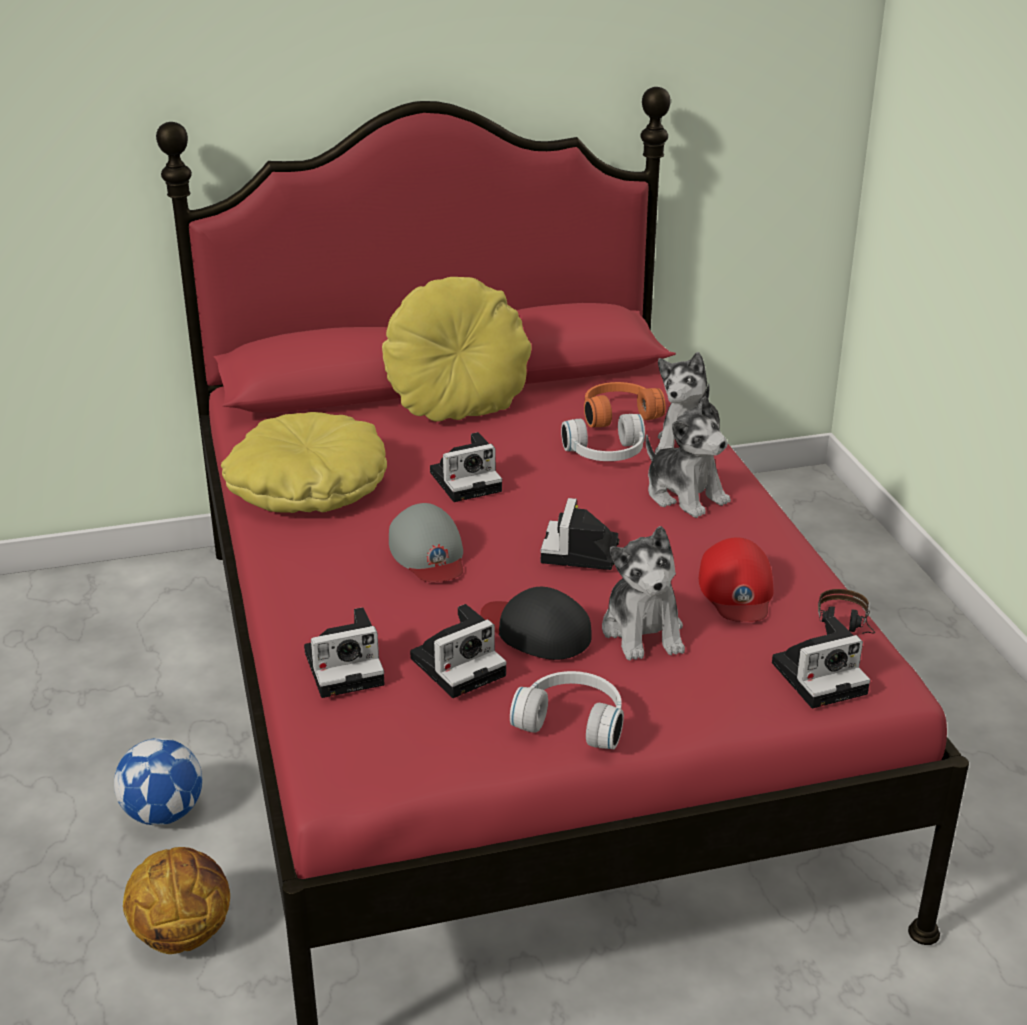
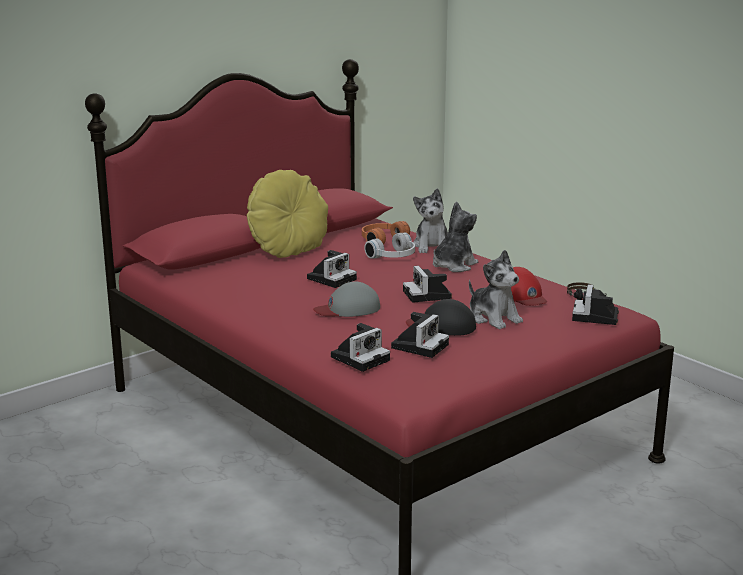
camera: 25 degrees left, 10 degrees down
(163, 813) = (206, 514): football -> none
(183, 933) = (273, 561): basketball -> none
(310, 486) = (243, 296): yellow pillow -> none
(428, 553) = (348, 309): grey cap -> grey cap turned 120 degrees clockwise
(573, 720) = (499, 355): white headphones -> none
(685, 495) = (453, 266): plush toy -> plush toy turned 75 degrees counterclockwise
(821, 676) = (595, 317): camera -> camera turned 150 degrees clockwise

